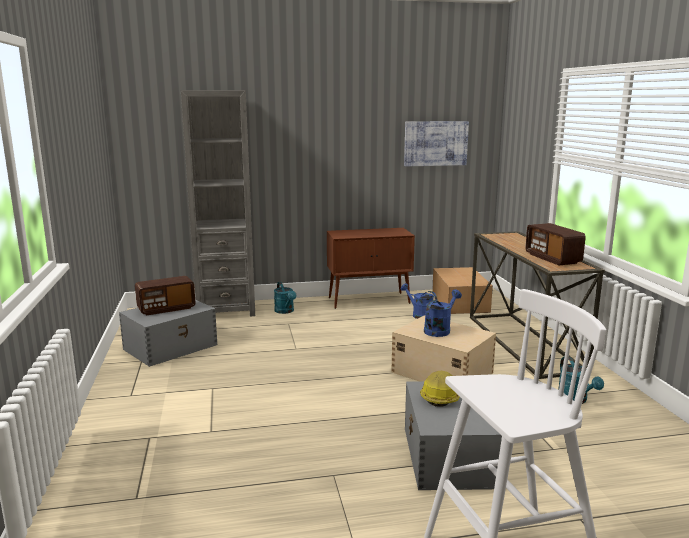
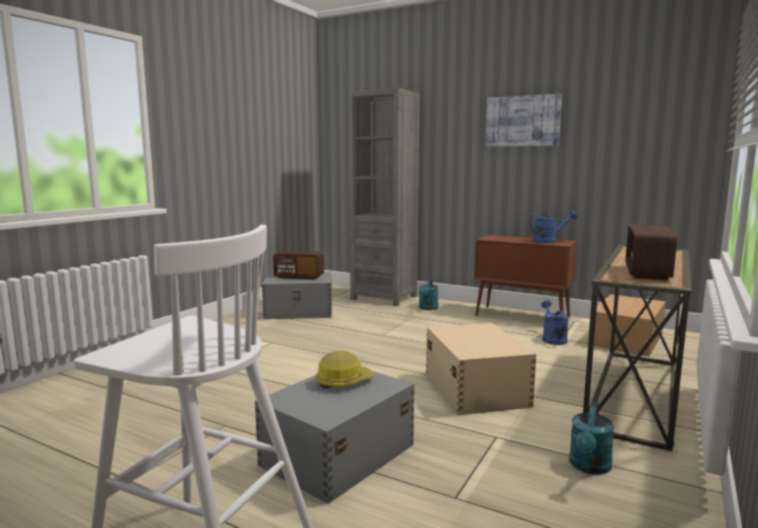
camera: 40 degrees right, 5 degrees down
(435, 143) = (626, 142): picture -> picture (522, 121)
(439, 330) = (477, 336): blue watering can -> blue watering can (548, 241)

